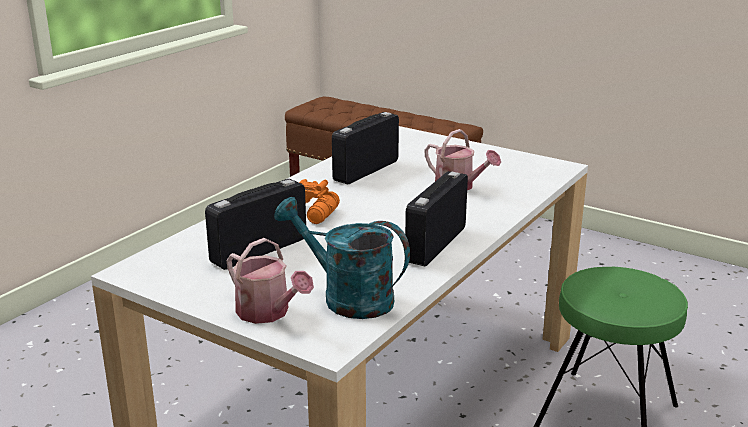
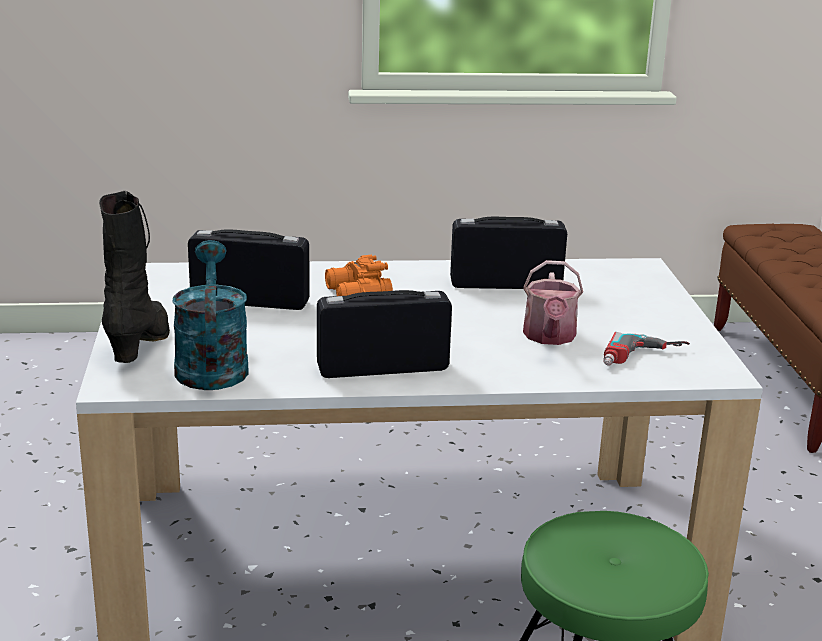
camera: 50 degrees right, 0 degrees up
(268, 313) = (141, 343): watering can -> black boot
(520, 176) = (644, 359): none -> power drill

